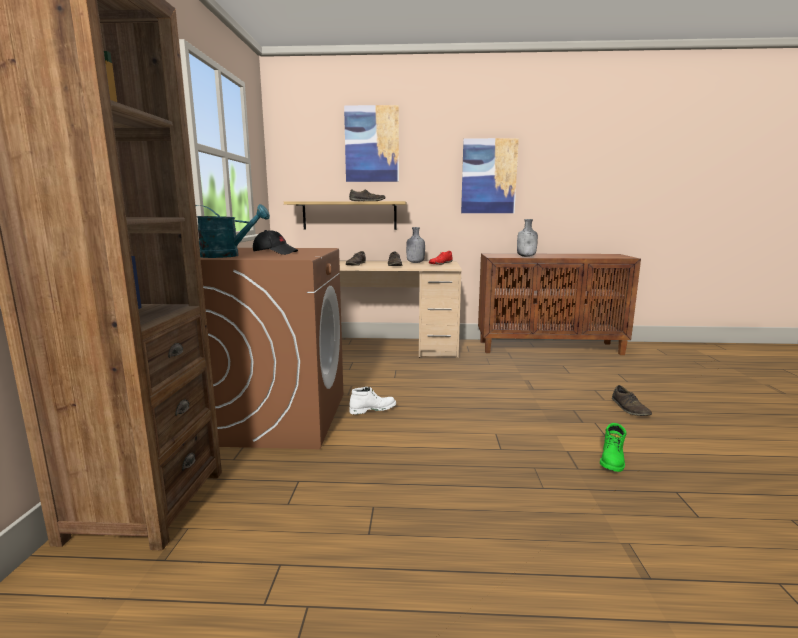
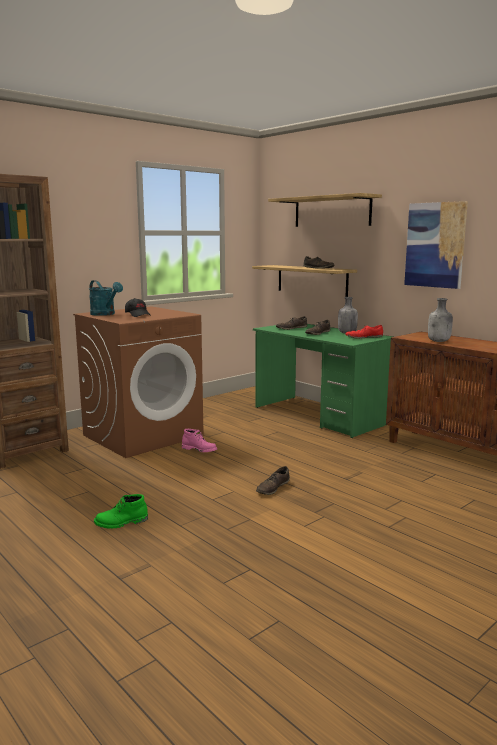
camera: 45 degrees right, 0 degrees up
(372, 144) = (332, 211): picture -> shelf
(373, 409) = (199, 450): white boot -> pink boot
(393, 348) = (319, 415): beige desk -> green desk
(612, 460) = (262, 537): green boot -> green boot (121, 523)
(630, 408) = (387, 522): brown shoe -> brown shoe (273, 488)

